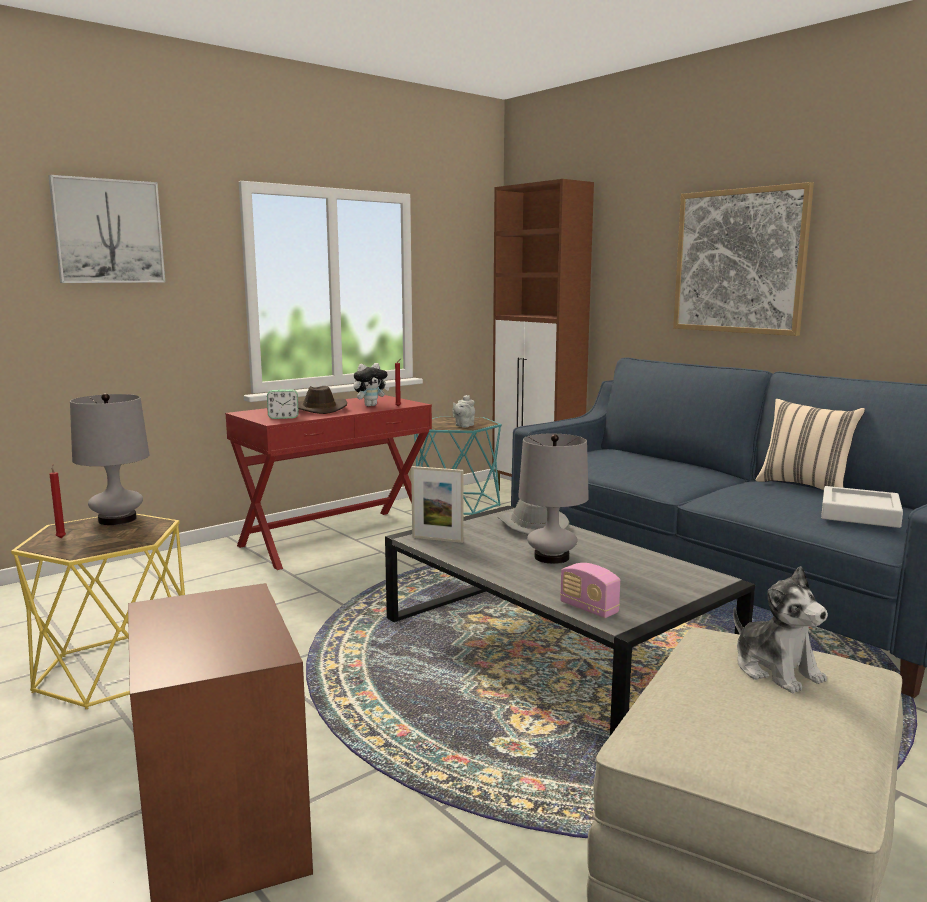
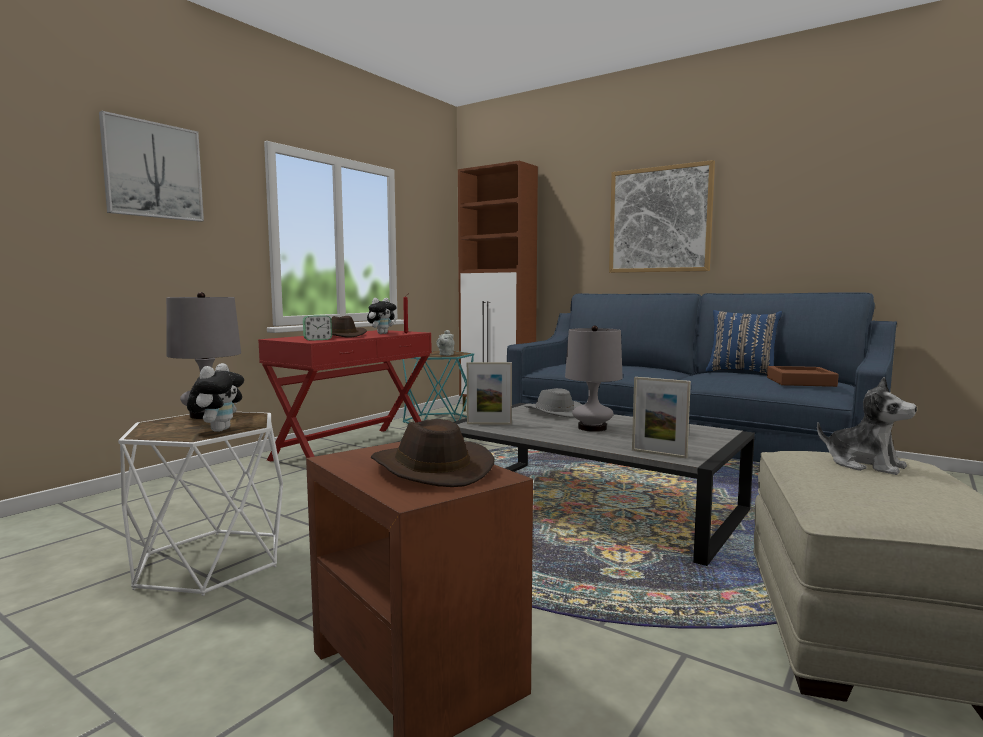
camera: 15 degrees left, 5 degrees down
(61, 537) = (164, 428): red candle -> none
(106, 544) = (218, 430): none -> plush toy
(114, 670) = (211, 561): yellow side table -> white side table
(219, 635) = (429, 469): none -> brown hat
(588, 609) = (658, 454): radio -> picture frame
(805, 486) = (741, 372): beige pillow -> blue pillow
(859, 514) = (800, 382): grey tray -> brown tray

